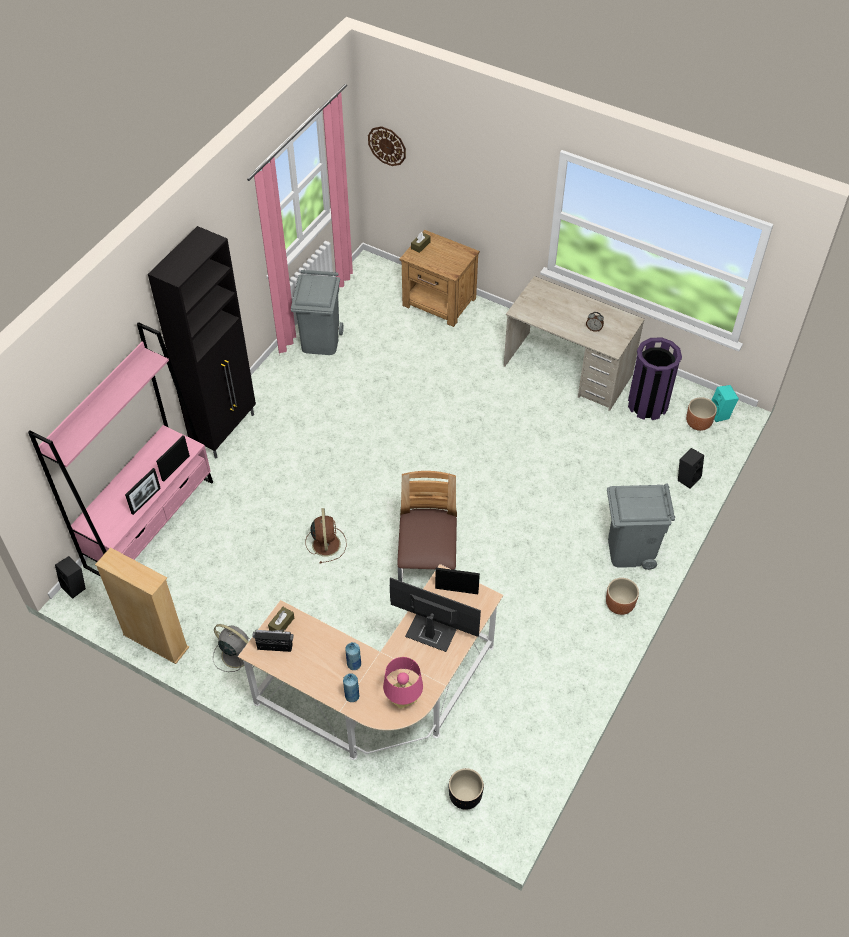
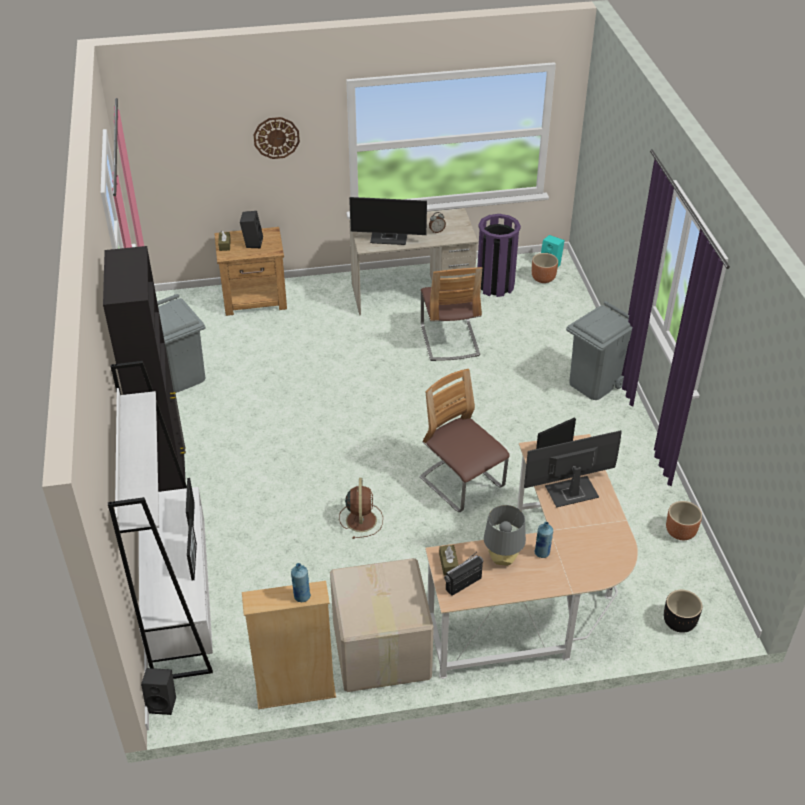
camera: 40 degrees left, 10 degrees down
(150, 523) = (180, 603): pink bookcase -> white bookcase
(235, 654) = (380, 652): grey fan -> cardboard box
(321, 648) = (502, 559): none -> grey table lamp
(326, 543) = (361, 519): brown fan -> brown fan turned 45 degrees clockwise
(352, 696) = (568, 575): blue bottle -> blue bottle (302, 596)
(387, 145) = (156, 159): wall clock -> wall clock (276, 137)
(403, 699) = (608, 551): pink table lamp -> none
(547, 313) = (390, 238): none -> monitor
(552, 434) = (449, 340): none -> chair
(619, 605) = (629, 422): brown planter -> brown planter (680, 532)
(687, 477) = (576, 316): black speaker -> black speaker (252, 242)

